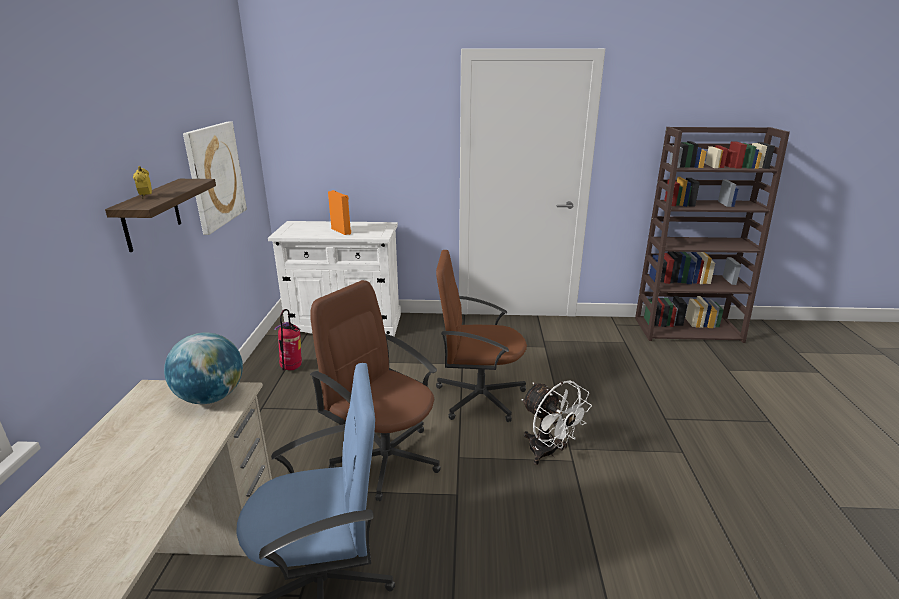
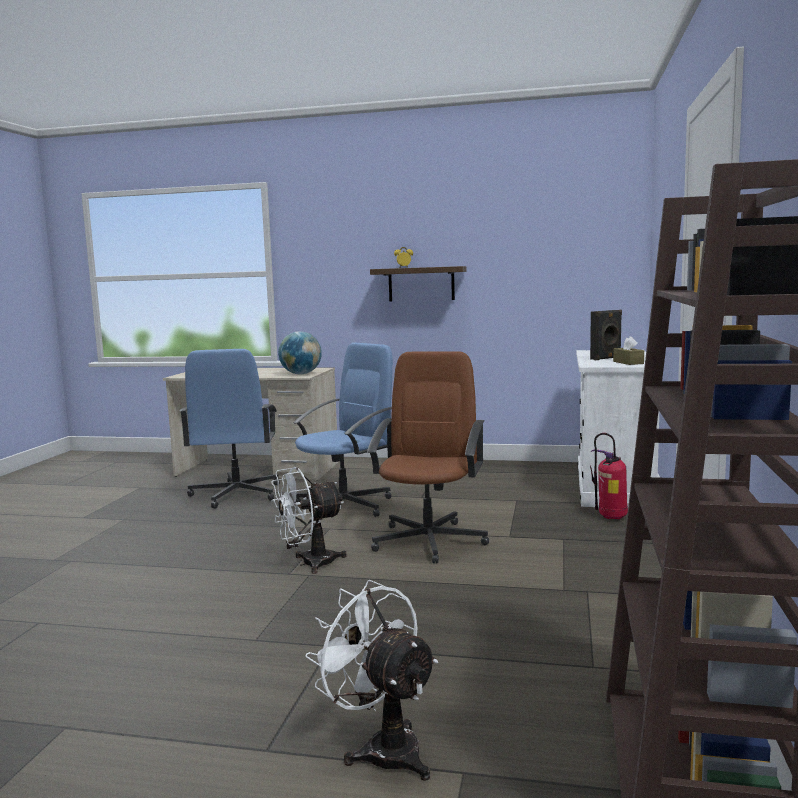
camera: 100 degrees right, 15 degrees down
(215, 175) = (527, 274): picture -> none
(292, 368) = (504, 474): fire extinguisher -> fire extinguisher (610, 518)
(342, 231) = (606, 358): orange speaker -> black speaker
(371, 227) = (628, 362): none -> brown tissue box
(385, 458) = (346, 505): brown office chair -> blue office chair
(734, 389) = (383, 748): none -> white fan

